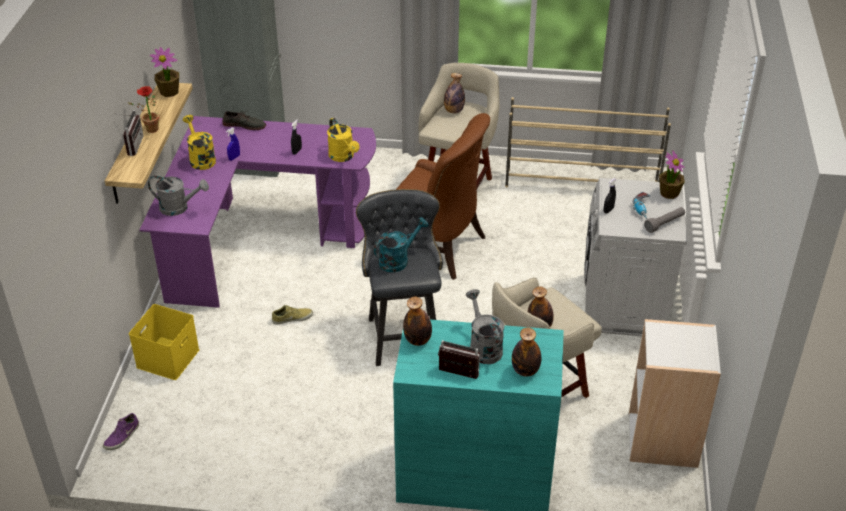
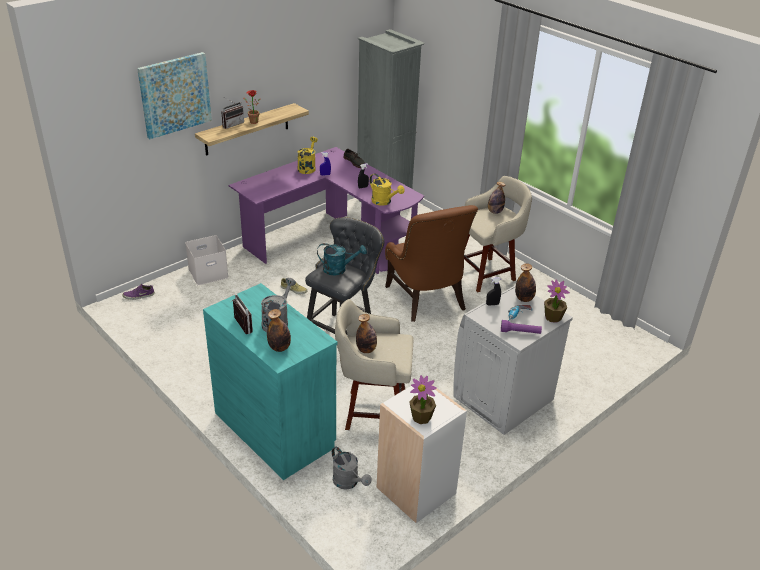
camera: 40 degrees right, 5 degrees down
(83, 139) = (175, 95): none -> picture
(167, 357) = (208, 272): yellow storage box -> white storage box
(169, 91) = (291, 109): potted plant -> potted plant (421, 417)
(179, 208) = (261, 184): grey watering can -> grey watering can (348, 482)
(343, 157) = (384, 202): yellow watering can -> yellow watering can turned 60 degrees counterclockwise
(417, 340) = (248, 297): bottle -> bottle (524, 299)
(582, 184) = (575, 315): beige shoe rack -> none
(664, 224) = (520, 332): grey flashlight -> purple flashlight

